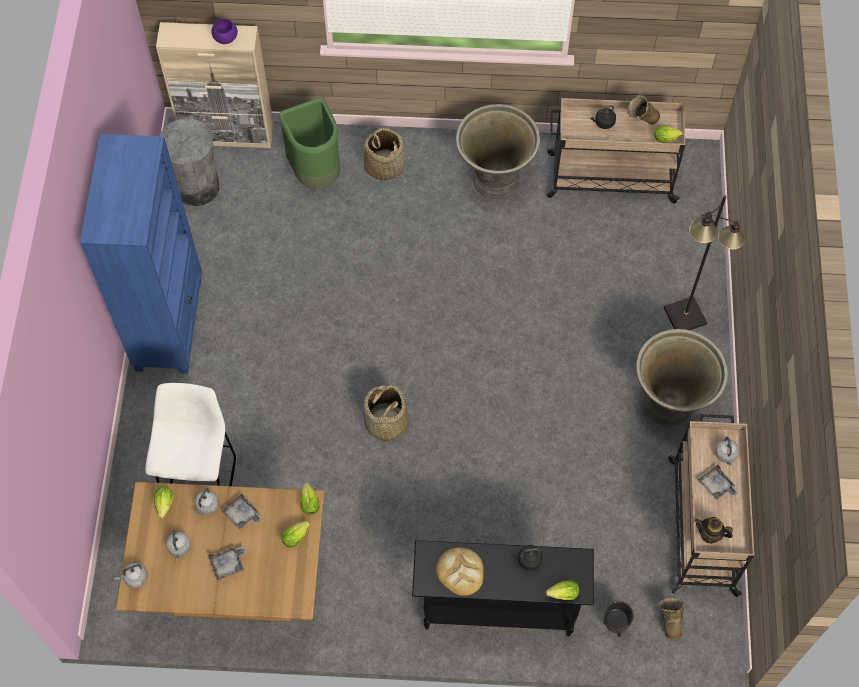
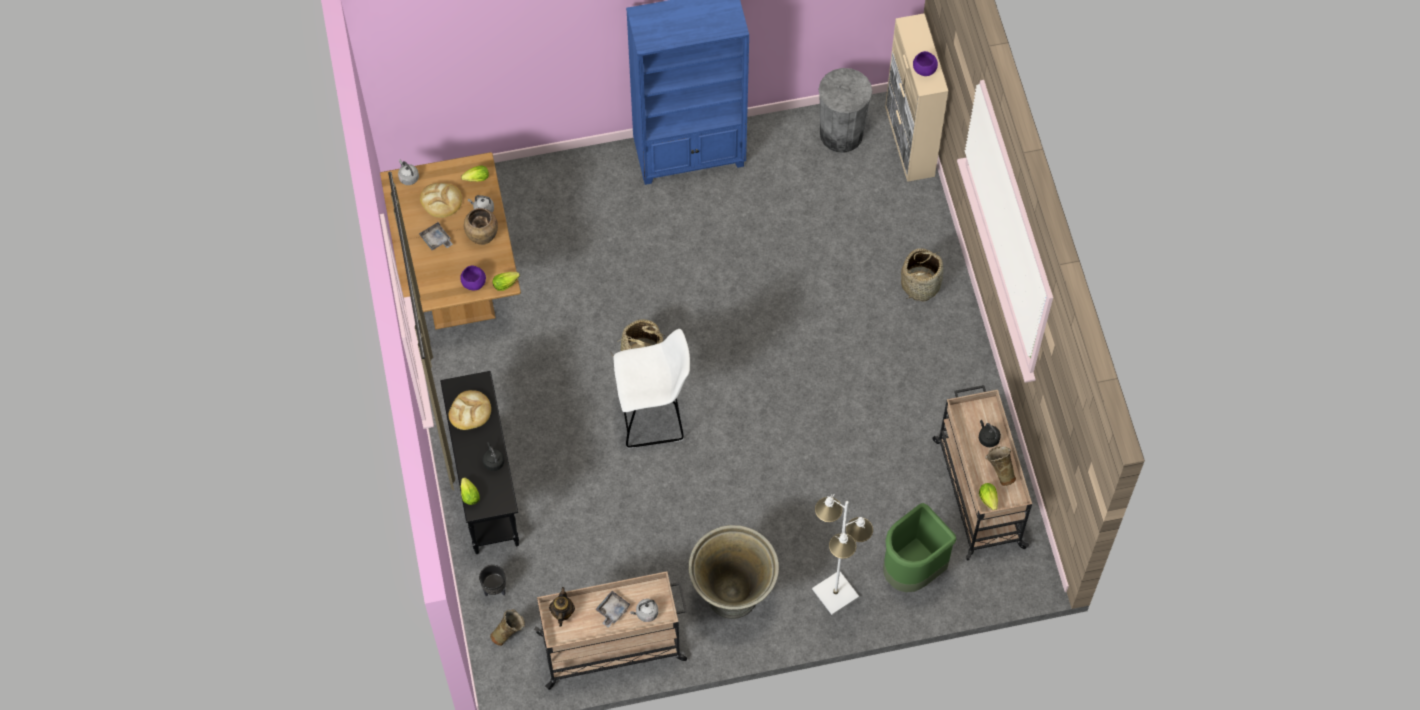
camera: 75 degrees right, 0 degrees up
(179, 548) = (441, 201): grey kettle -> bread
(202, 480) = (545, 226): white stool -> white stool (653, 418)
(242, 515) = (482, 237): grey tray -> brown vase
(297, 536) = (474, 283): lettuce -> purple bowl
(316, 173) = (891, 228): green trash can -> green trash can (912, 571)
(494, 179) = (938, 386): grey planter -> none
(684, 315) = (835, 592): black floor lamp -> white floor lamp

